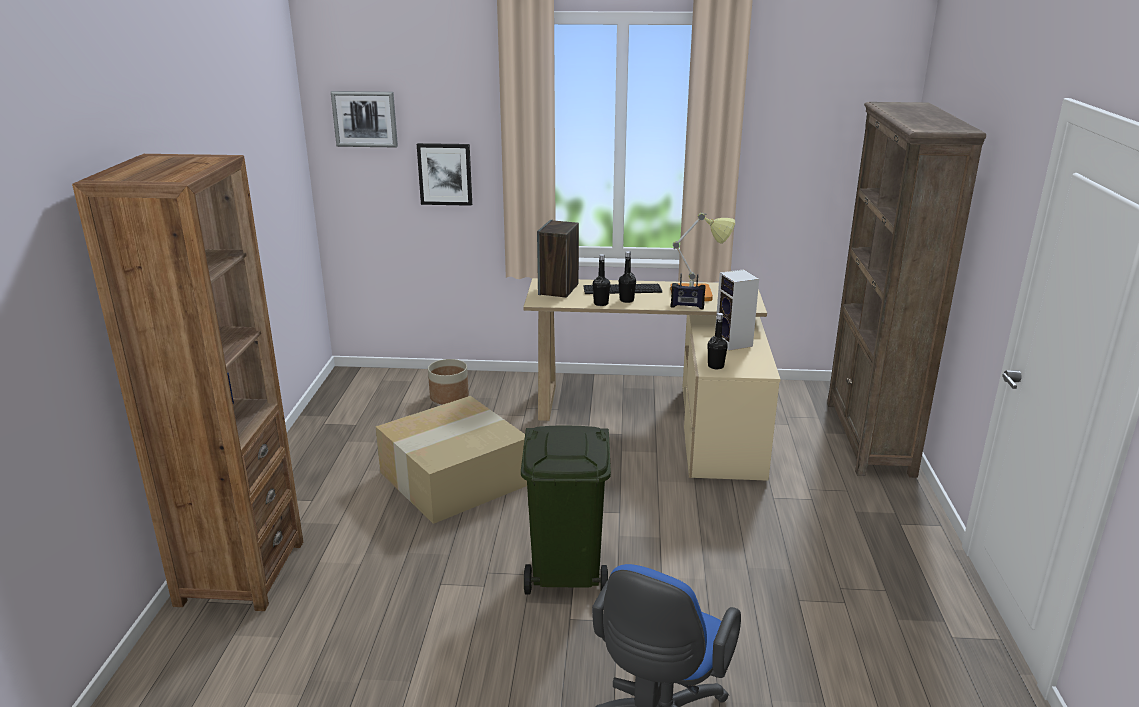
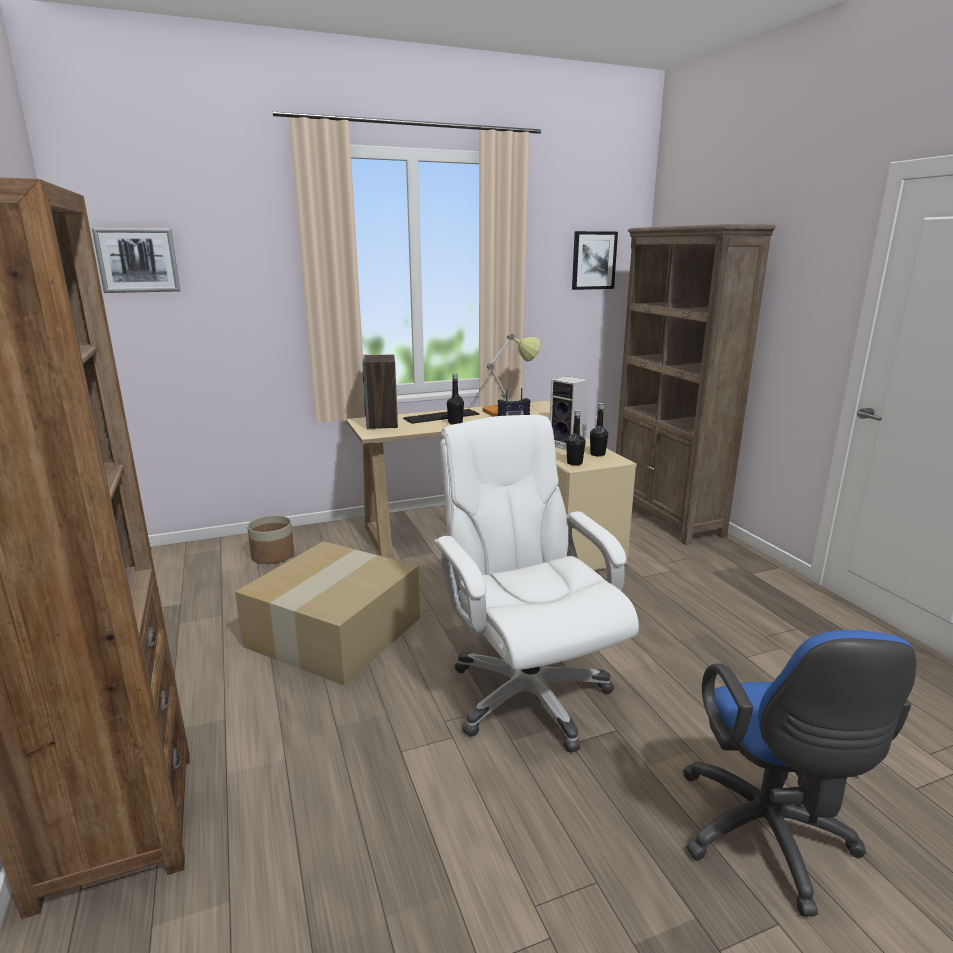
camera: 25 degrees left, 5 degrees down
(445, 174) = (238, 319): picture -> picture (593, 260)
(568, 572) = (527, 694): green trash can -> white office chair
(601, 303) = (435, 428): black bottle -> black bottle (597, 454)

